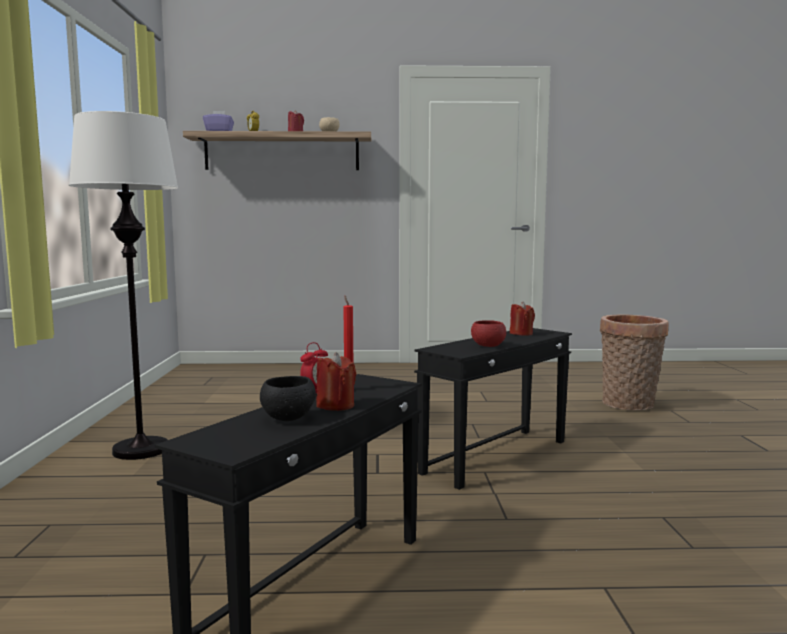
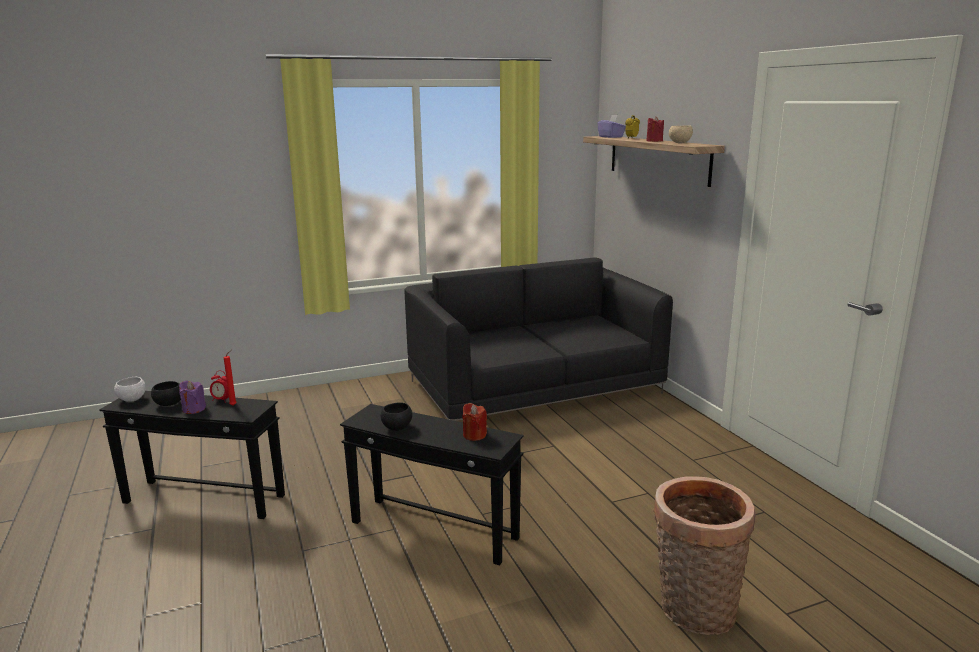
camera: 70 degrees right, 10 degrees up
(140, 450) = (381, 396): white floor lamp -> none
(218, 442) = (132, 399): none -> white bowl
(243, 391) = (534, 386): none -> black sofa
(335, 405) = (194, 409): red candle -> purple candle
(488, 346) = (397, 427): red bowl -> black bowl

